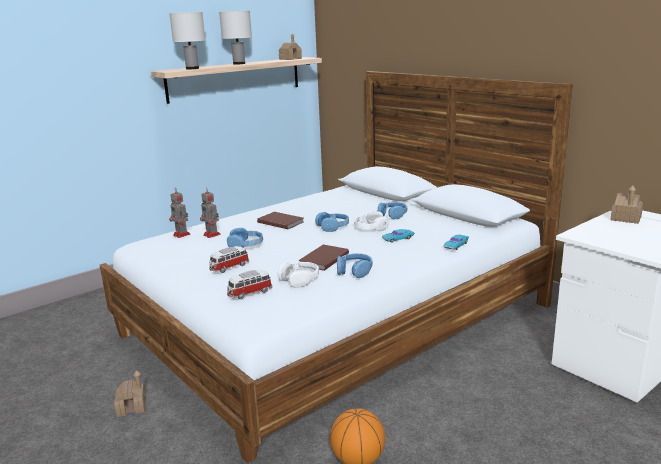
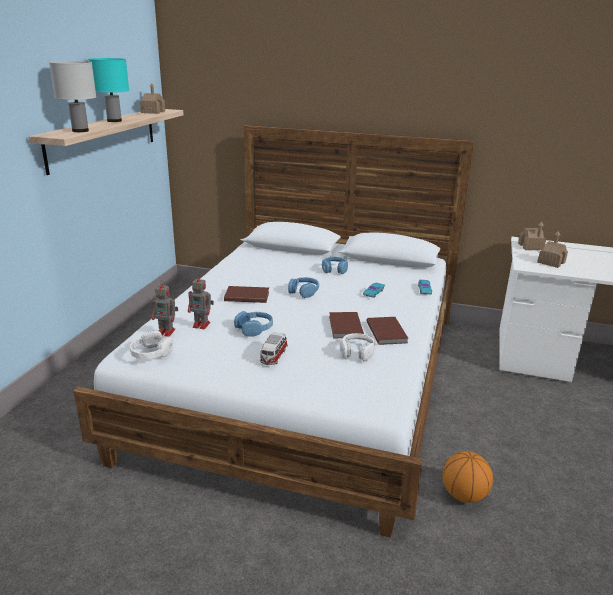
camera: 35 degrees left, 5 degrees up
(131, 407) = (219, 535): toy house -> toy house (551, 262)
(239, 64) = (115, 121): white table lamp -> turquoise table lamp
(249, 293) = (336, 378): toy car -> none
(354, 271) = (387, 332): blue headphones -> brown book
(370, 228) = (335, 286): white headphones -> white headphones (151, 354)

